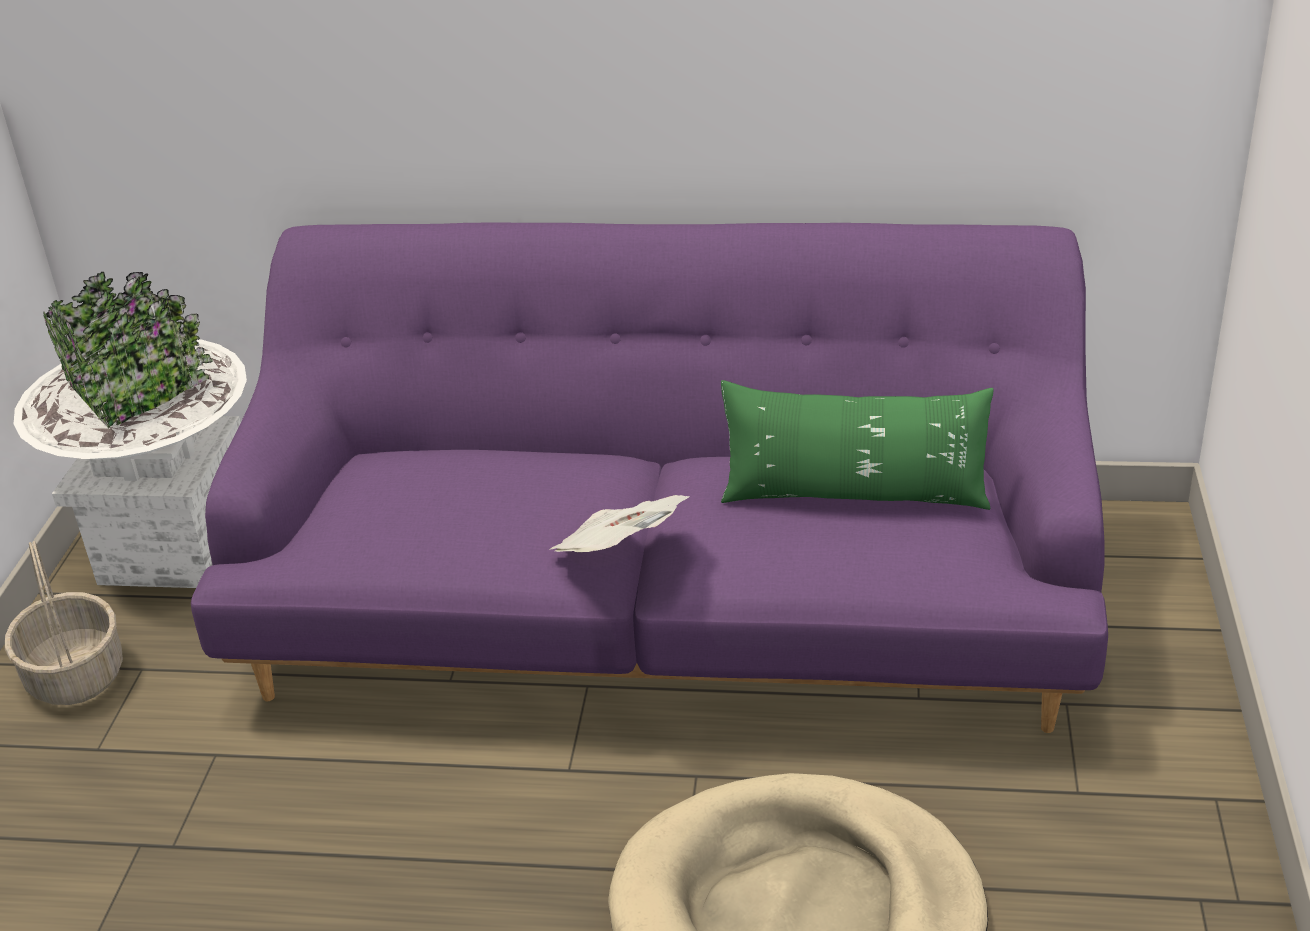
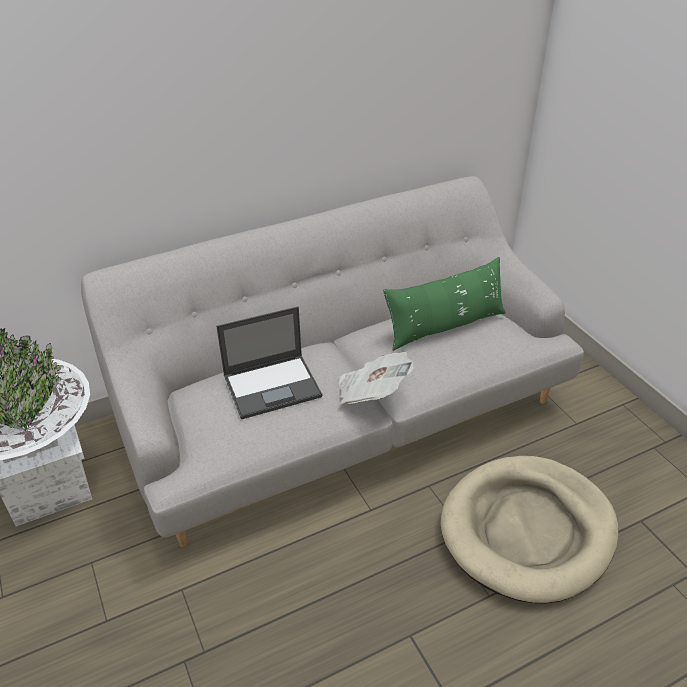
camera: 35 degrees left, 5 degrees up
(74, 675) = (51, 585): basket -> none
(483, 490) = (273, 386): none -> laptop
(665, 611) = (344, 413): purple sofa -> grey sofa

